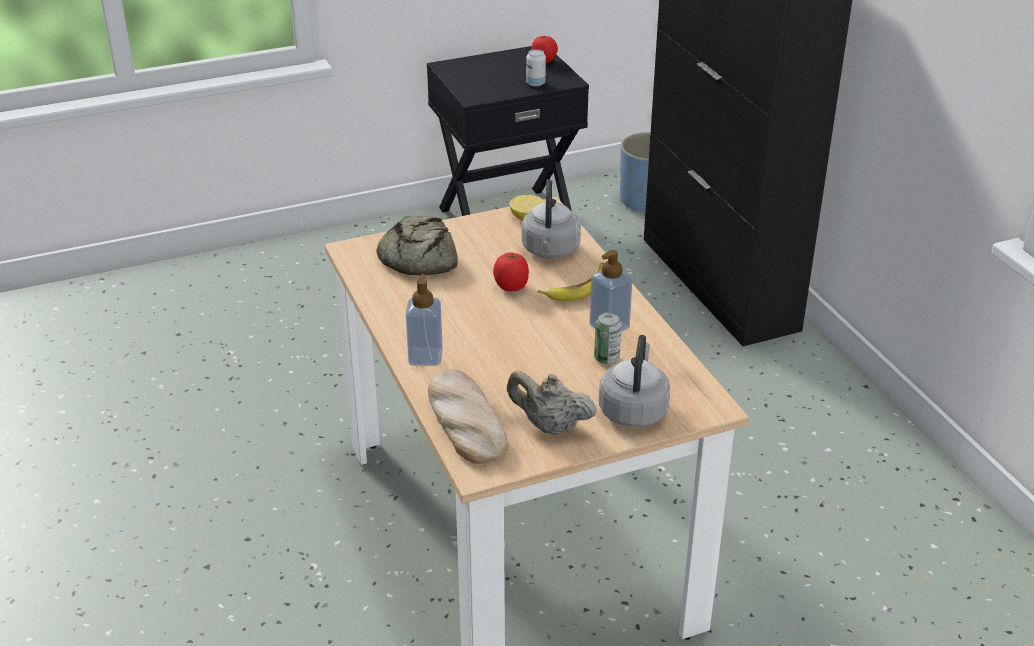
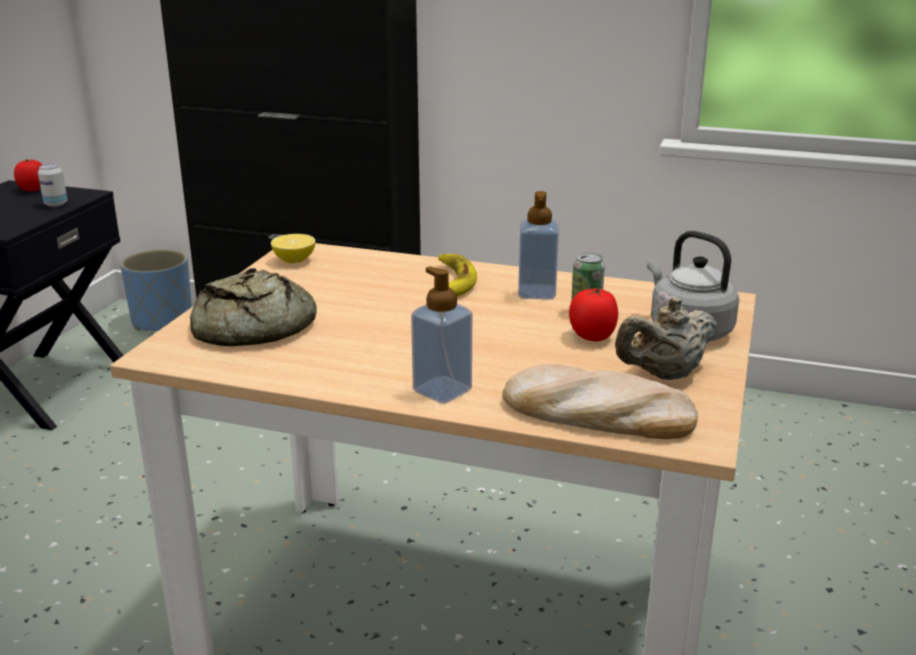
camera: 50 degrees left, 10 degrees down
(511, 287) = (394, 306): tomato -> tomato (592, 337)
(550, 251) = (369, 271): grey kettle -> none

